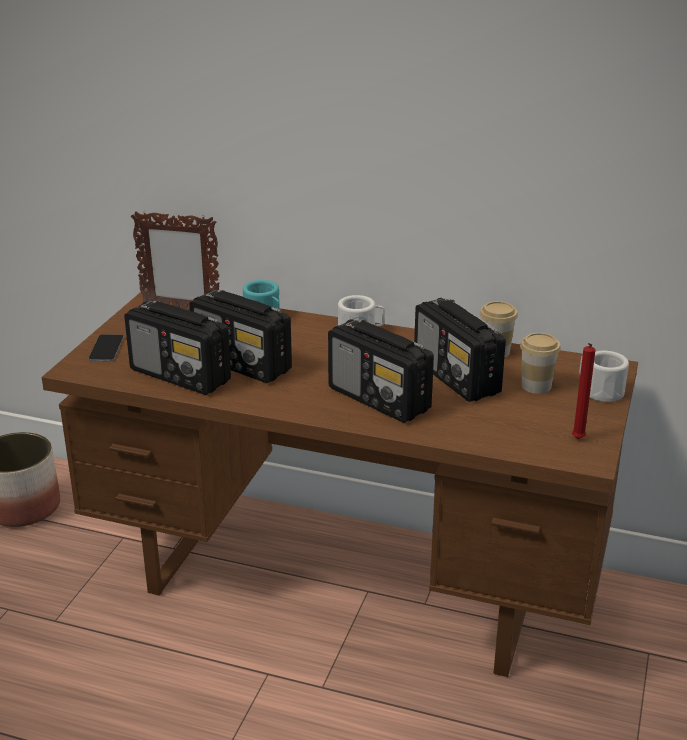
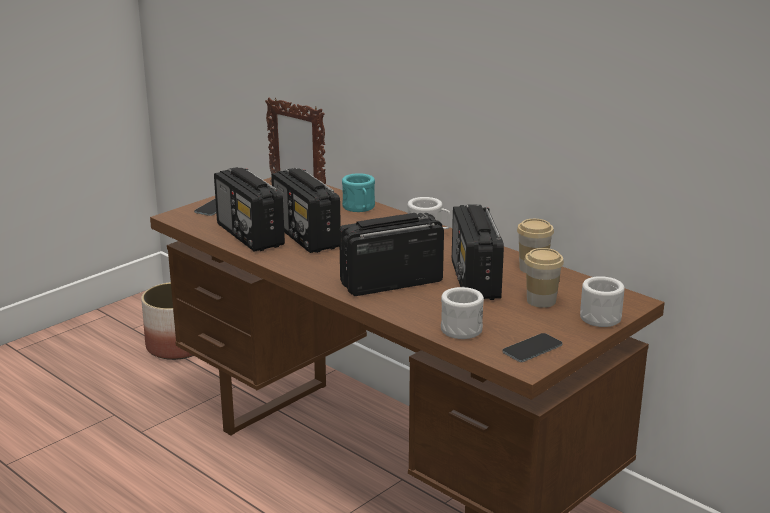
camera: 25 degrees right, 5 degrees down
(379, 399) = (390, 283): radio -> radio turned 90 degrees clockwise
(495, 433) = (462, 327): none -> white mug
(577, 440) = (532, 348): red candle -> phone

